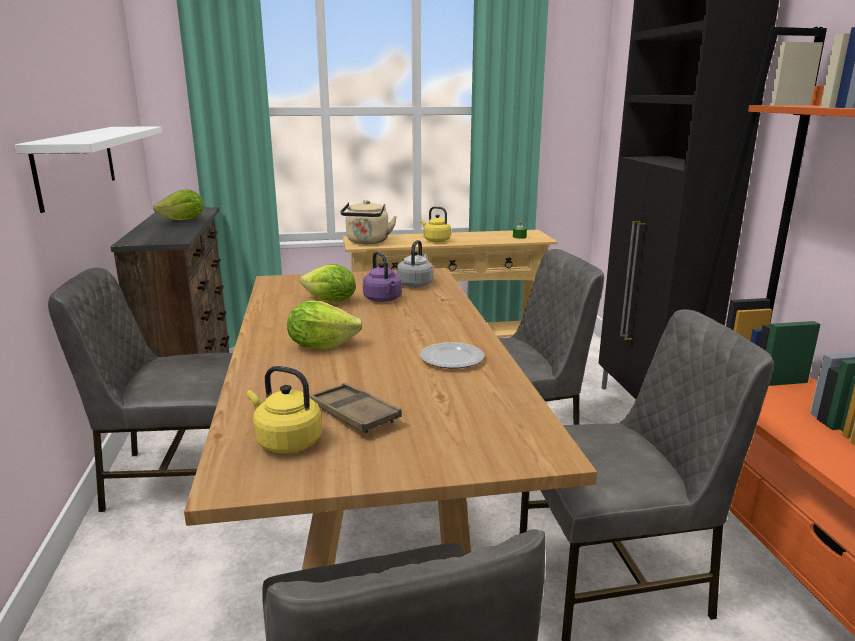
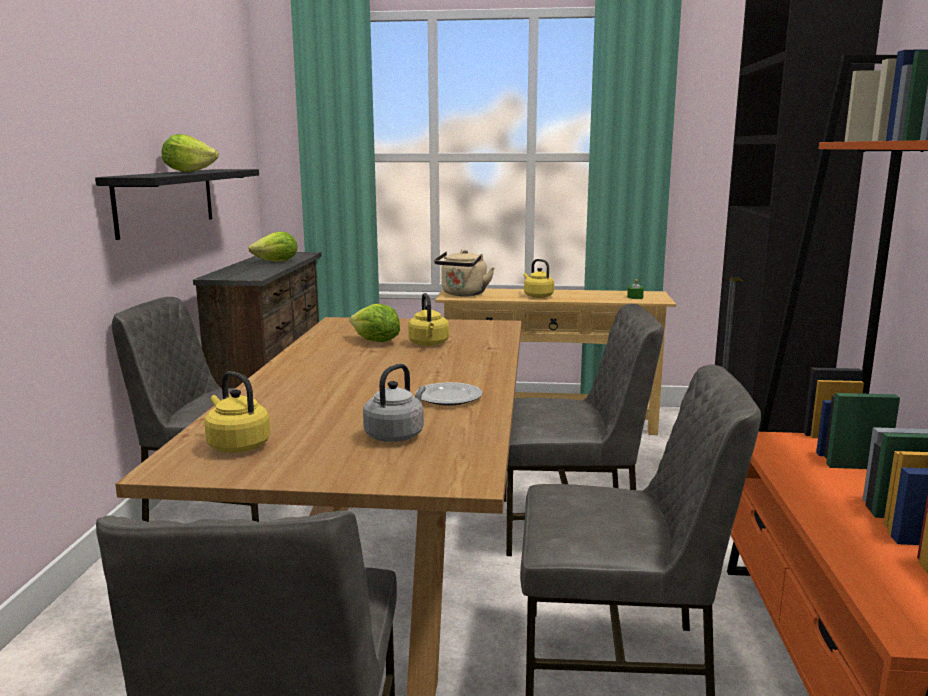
camera: 15 degrees right, 5 degrees down
(77, 164) = (166, 200): white shelf -> black shelf
(321, 346) = (334, 377): lettuce -> lettuce (189, 172)
(353, 414) = (314, 431): brown tray -> none
(383, 299) = (429, 344): purple kettle -> yellow kettle
(415, 284) = (474, 333): grey kettle -> grey kettle (396, 435)

